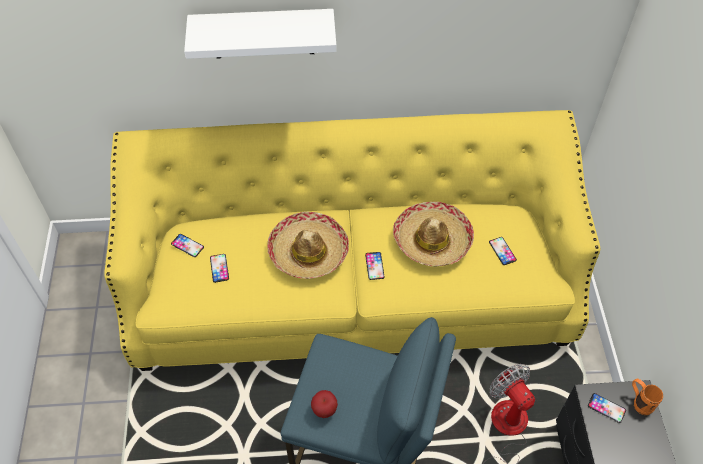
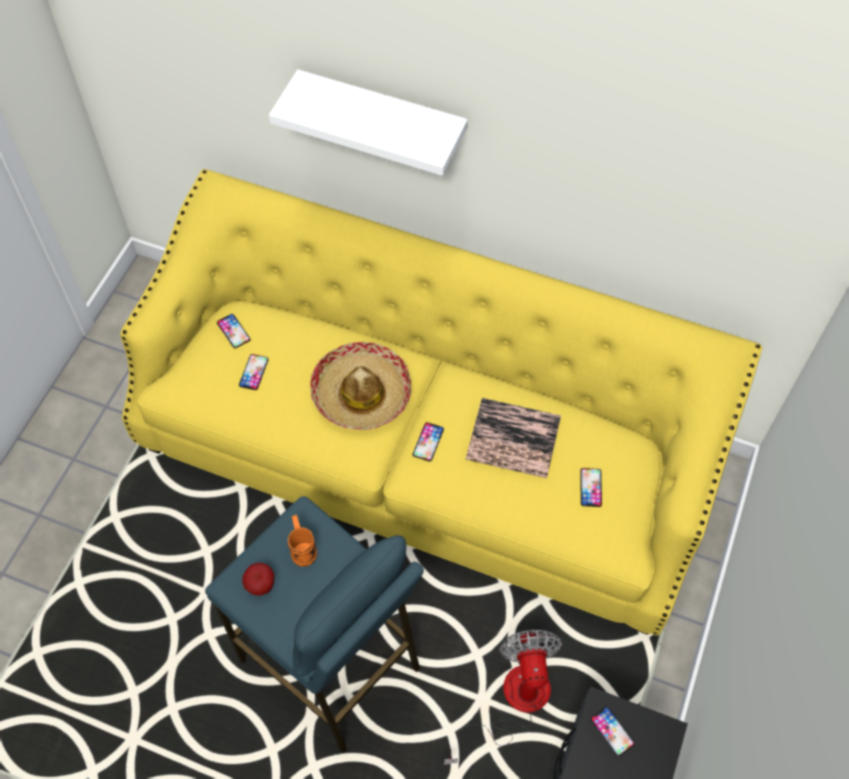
camera: 25 degrees right, 5 degrees up
(432, 240) = (513, 439): hat -> book
(639, 402) = (656, 743): orange mug -> orange mug (302, 548)

